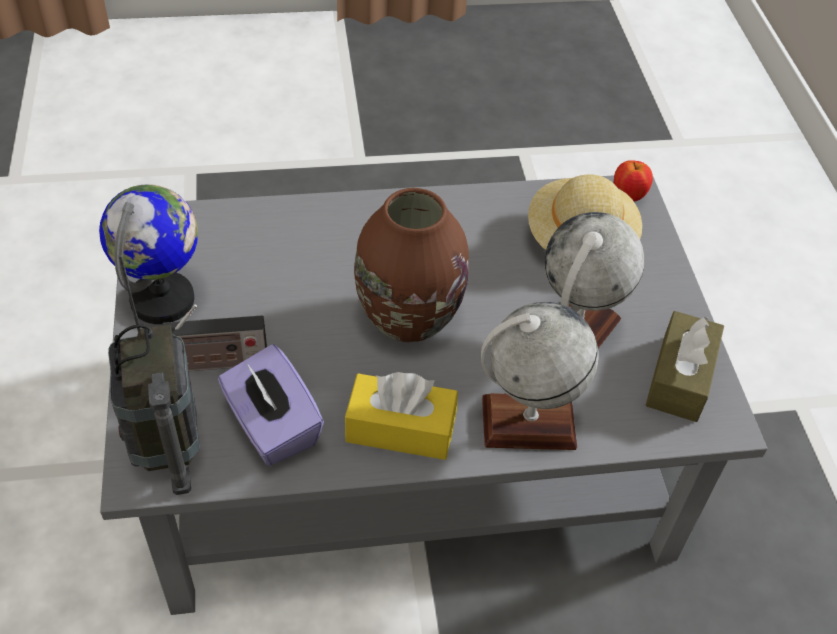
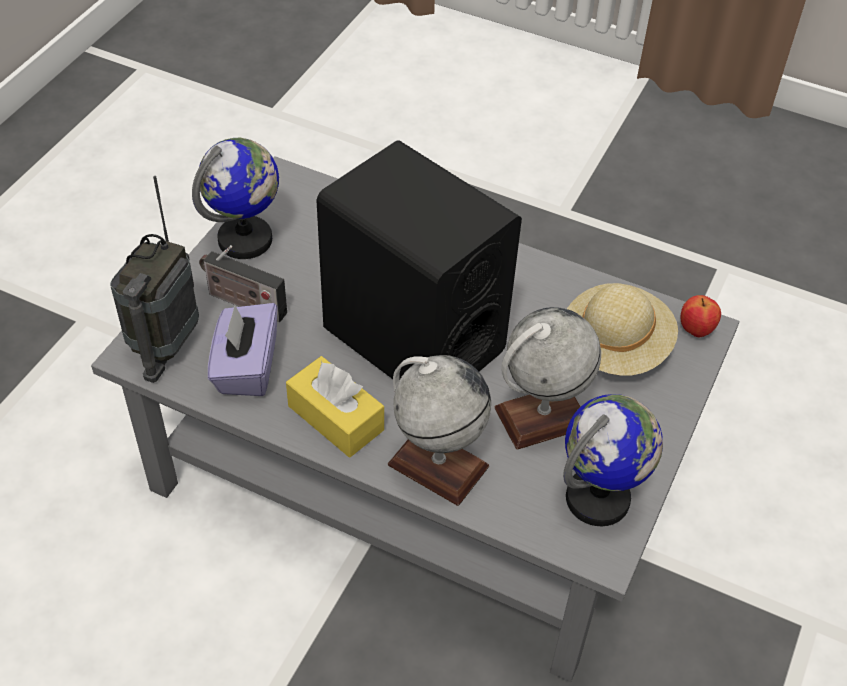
camera: 35 degrees right, 0 degrees up
(407, 318) = (413, 339): brown vase -> black speaker
(680, 378) = (598, 499): brown tissue box -> globe

